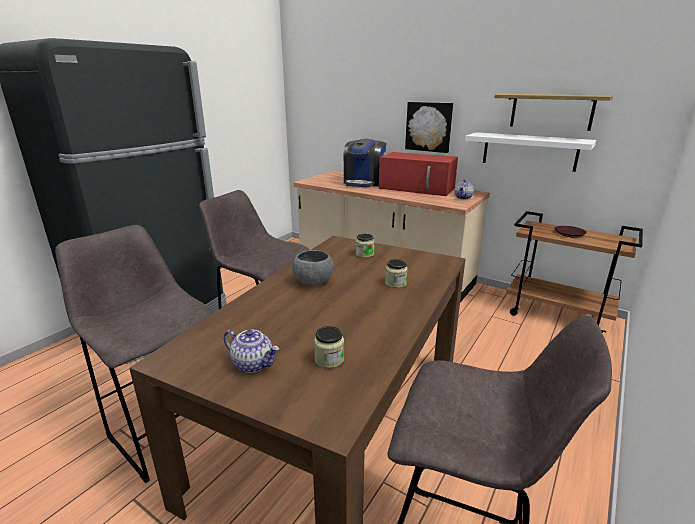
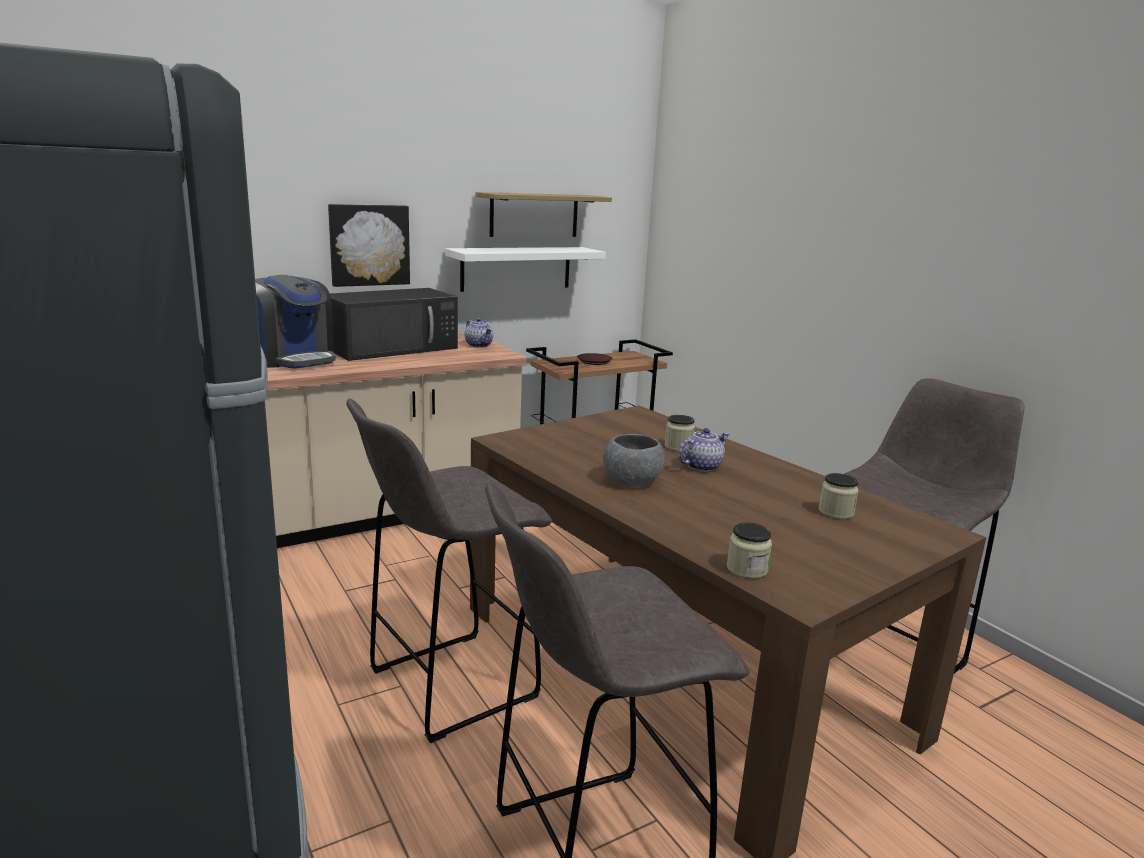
camera: 65 degrees left, 5 degrees down
(253, 364) = (831, 549): teapot -> teapot (701, 466)
(364, 254) = (572, 438): jar -> jar (747, 569)
(418, 188) = (393, 347): red microwave -> black microwave

